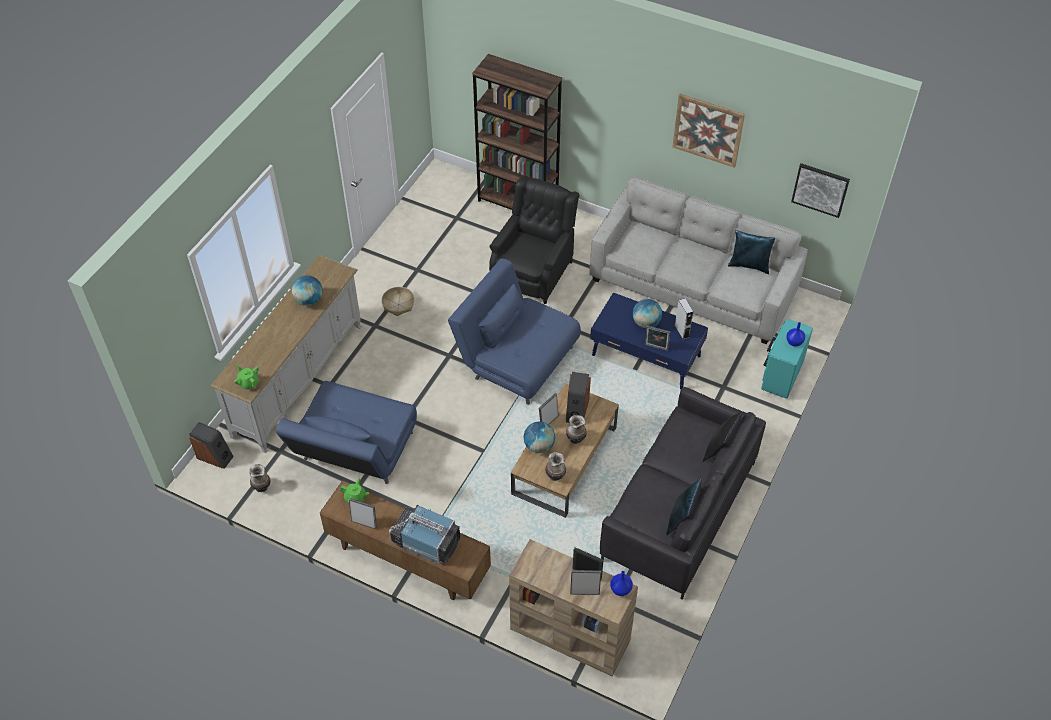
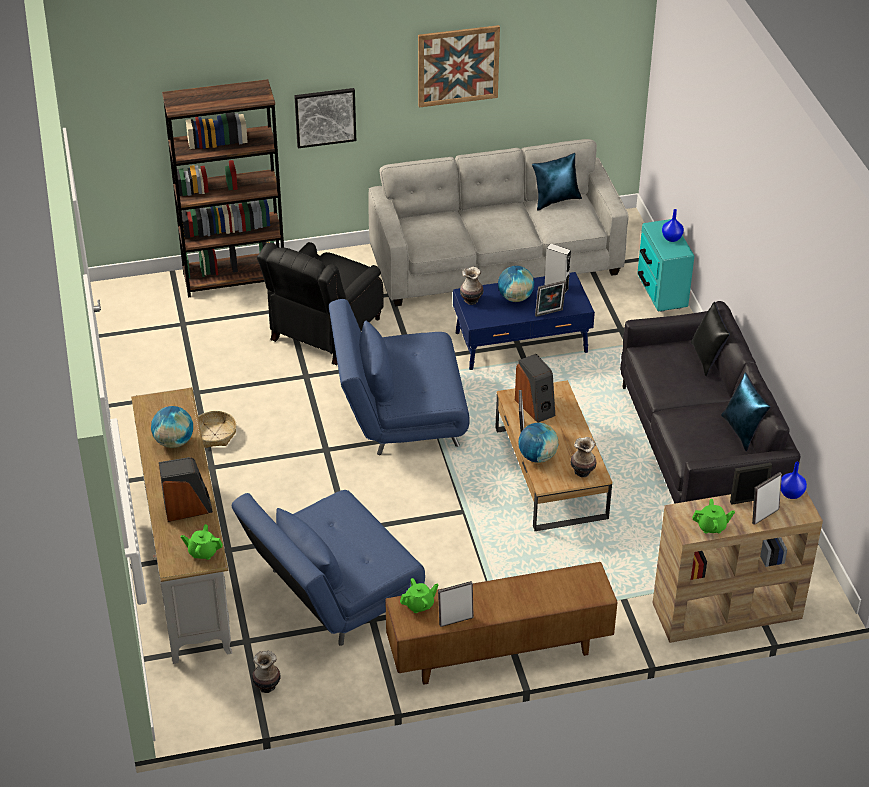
camera: 40 degrees left, 10 degrees down
(215, 456) = (177, 692): speaker -> speaker (187, 508)
(354, 453) = (332, 593): blue armchair -> blue armchair turned 75 degrees clockwise
(425, 542) = (536, 597): television -> none
(533, 272) = (325, 330): black armchair -> black armchair turned 135 degrees counterclockwise
(541, 575) = (711, 527): none -> green teapot
(575, 438) = (563, 430): vase -> vase (471, 300)
(820, 189) = (597, 78): picture -> picture (325, 117)

